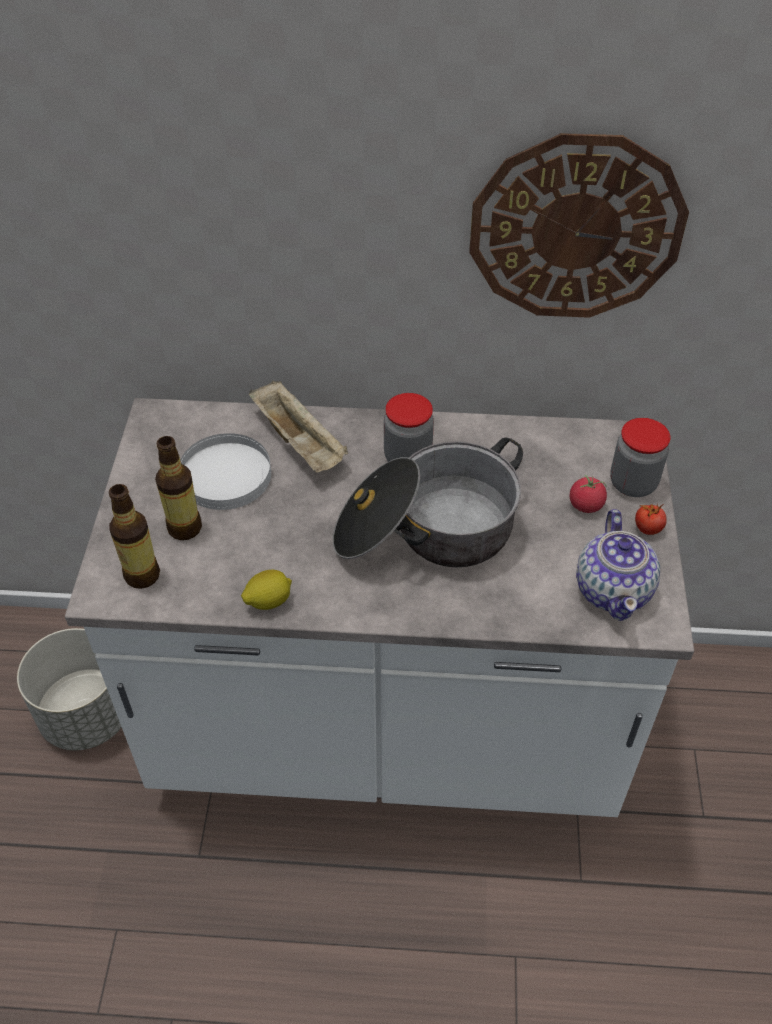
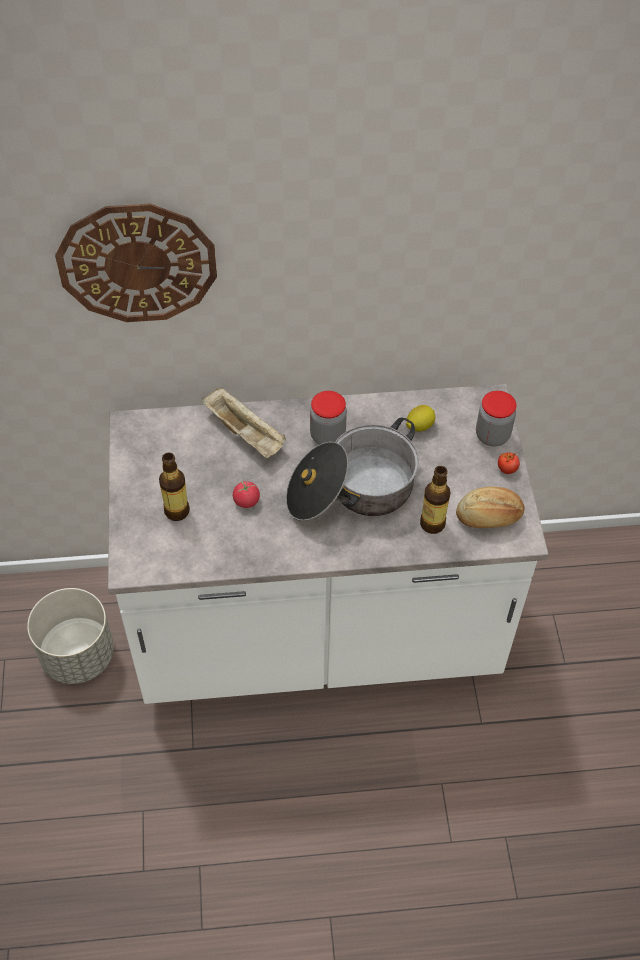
camera: 10 degrees left, 5 degrees up
(142, 575) = (155, 551): bottle -> bottle (432, 524)
(226, 476) = (197, 466): white plate -> none
(268, 601) = (251, 558): lemon -> lemon (419, 426)
(576, 229) = (436, 267): wall clock -> wall clock (137, 263)
(585, 505) = (461, 456): tomato -> tomato (246, 501)
(613, 589) = (489, 517): teapot -> bread

